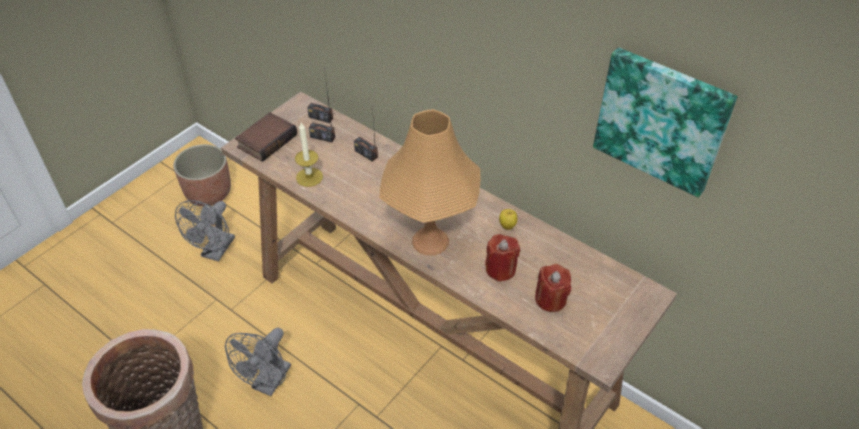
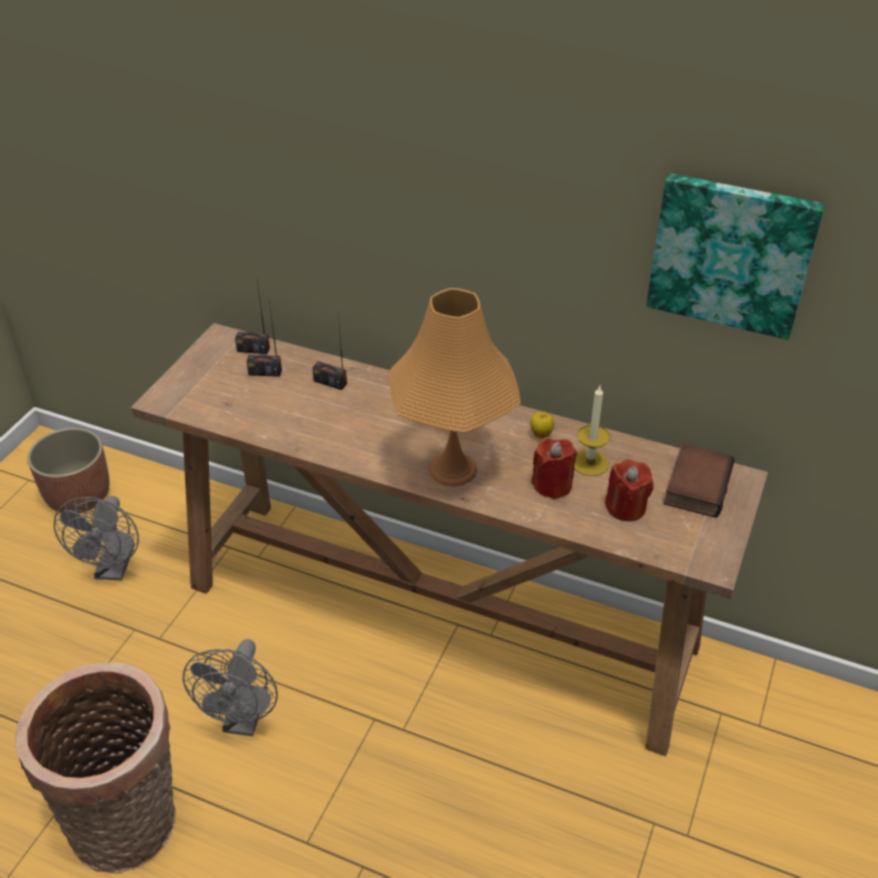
camera: 15 degrees left, 5 degrees down
(266, 140) = (191, 388): book -> book (695, 485)
(309, 177) = (266, 422): candle -> candle (590, 463)

